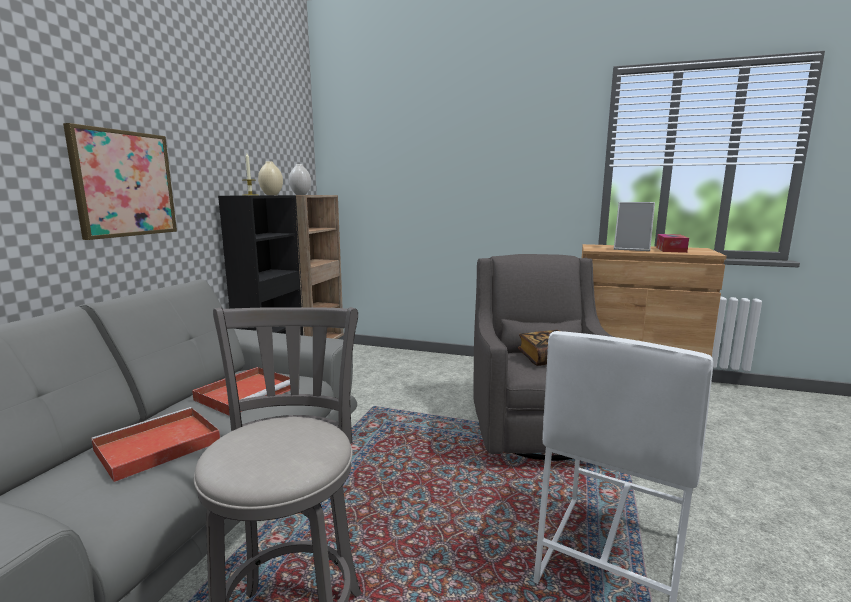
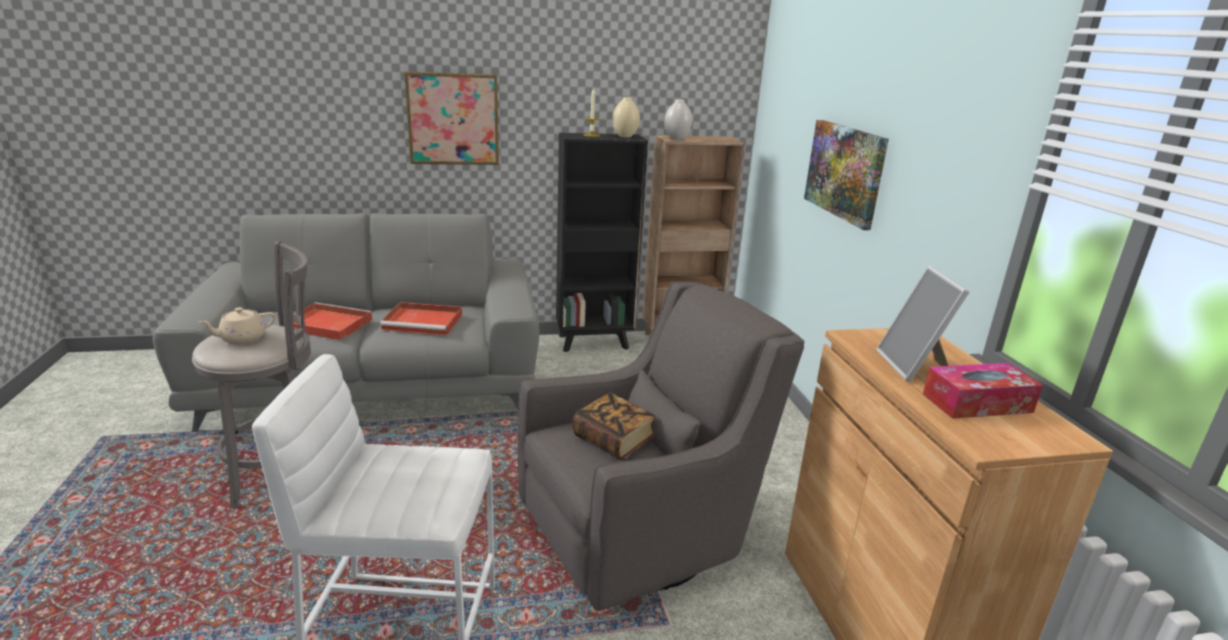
camera: 60 degrees right, 10 degrees up
(270, 446) = (242, 339): none -> beige teapot
(449, 193) = (845, 171): none -> picture

